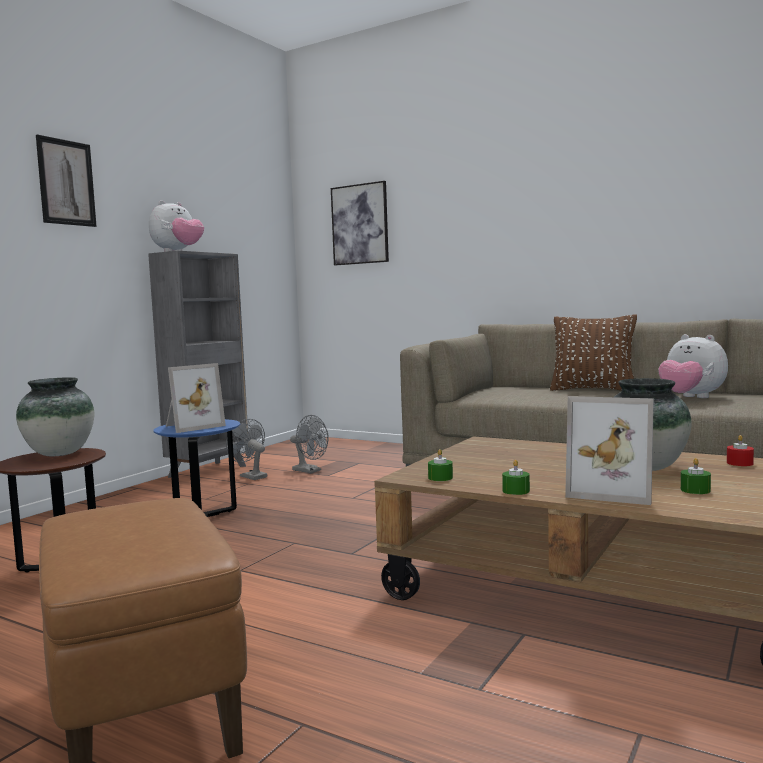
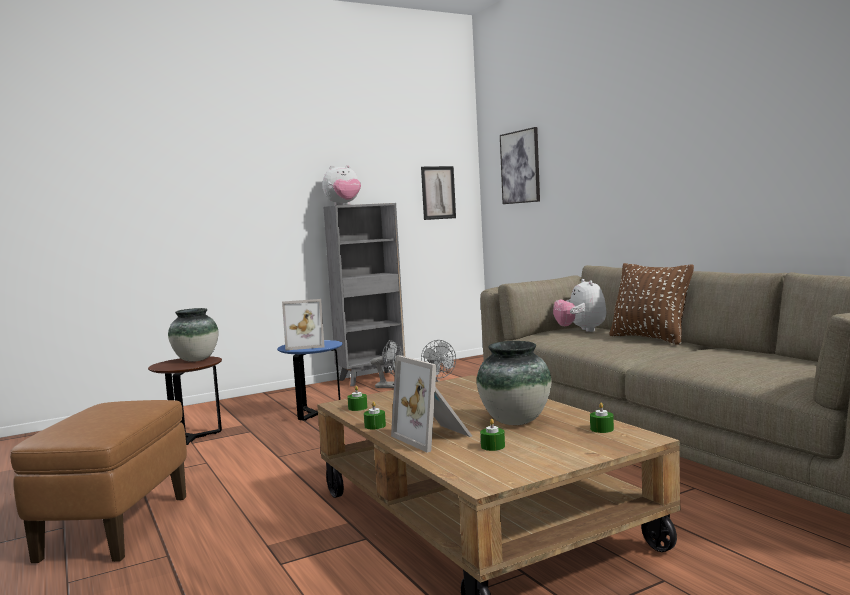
camera: 30 degrees right, 0 degrees up
(66, 182) = (256, 161): picture -> picture (438, 192)
(250, 476) = (391, 386): grey fan -> grey fan turned 120 degrees clockwise
(691, 398) = (707, 356): plush toy -> plush toy (581, 330)
(739, 463) = (601, 429): red candle -> green candle

